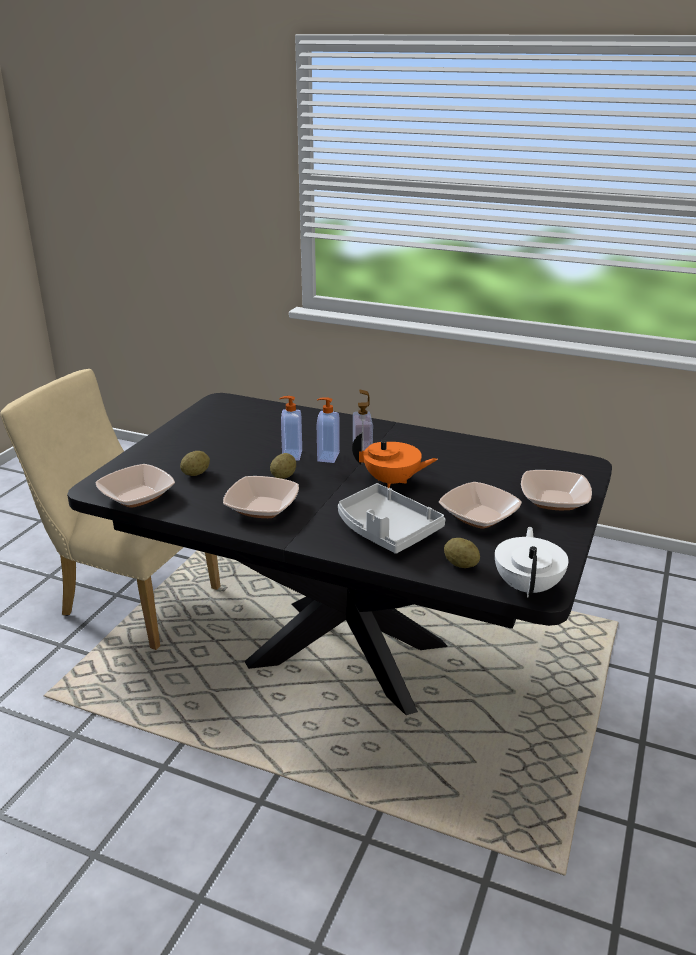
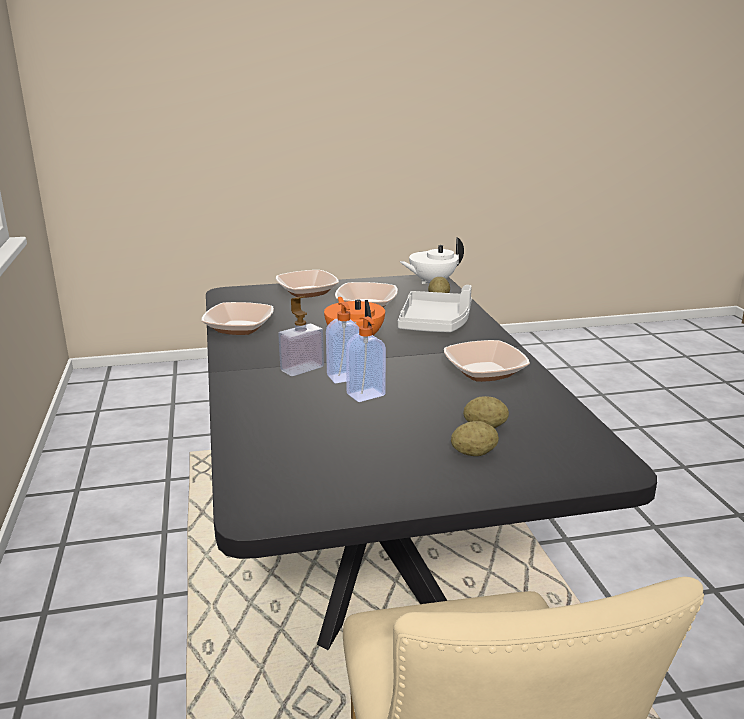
camera: 125 degrees left, 5 degrees down
(137, 496) = (579, 436): bowl -> bowl (239, 328)
(283, 476) = (416, 383): potato -> potato (473, 453)

